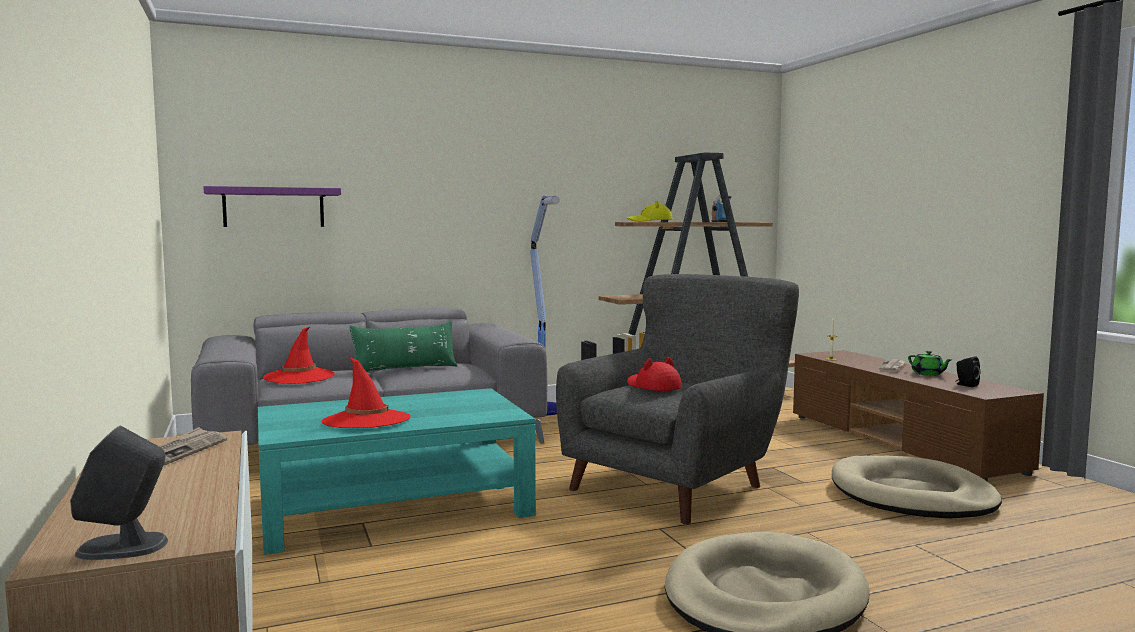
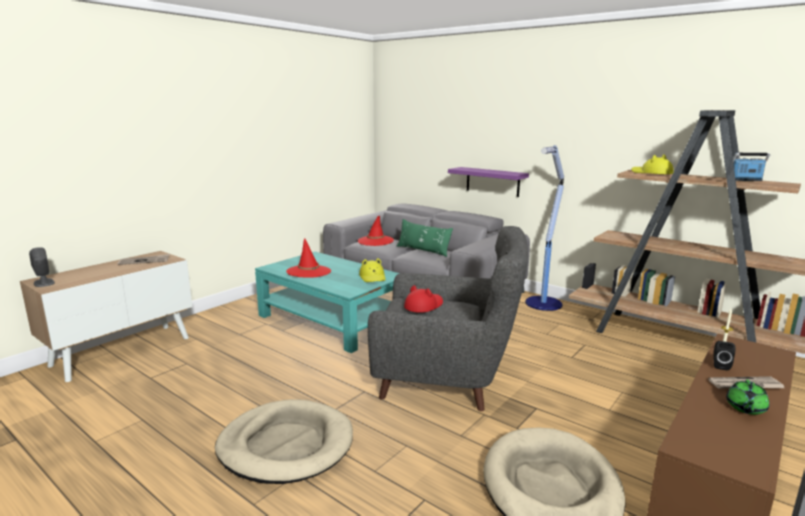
camera: 60 degrees right, 10 degrees up
(274, 207) = (416, 143): purple shelf -> purple shelf (492, 181)
(468, 399) = (373, 277): none -> yellow hat
(965, 385) = (722, 434): black speaker -> black speaker (720, 365)

